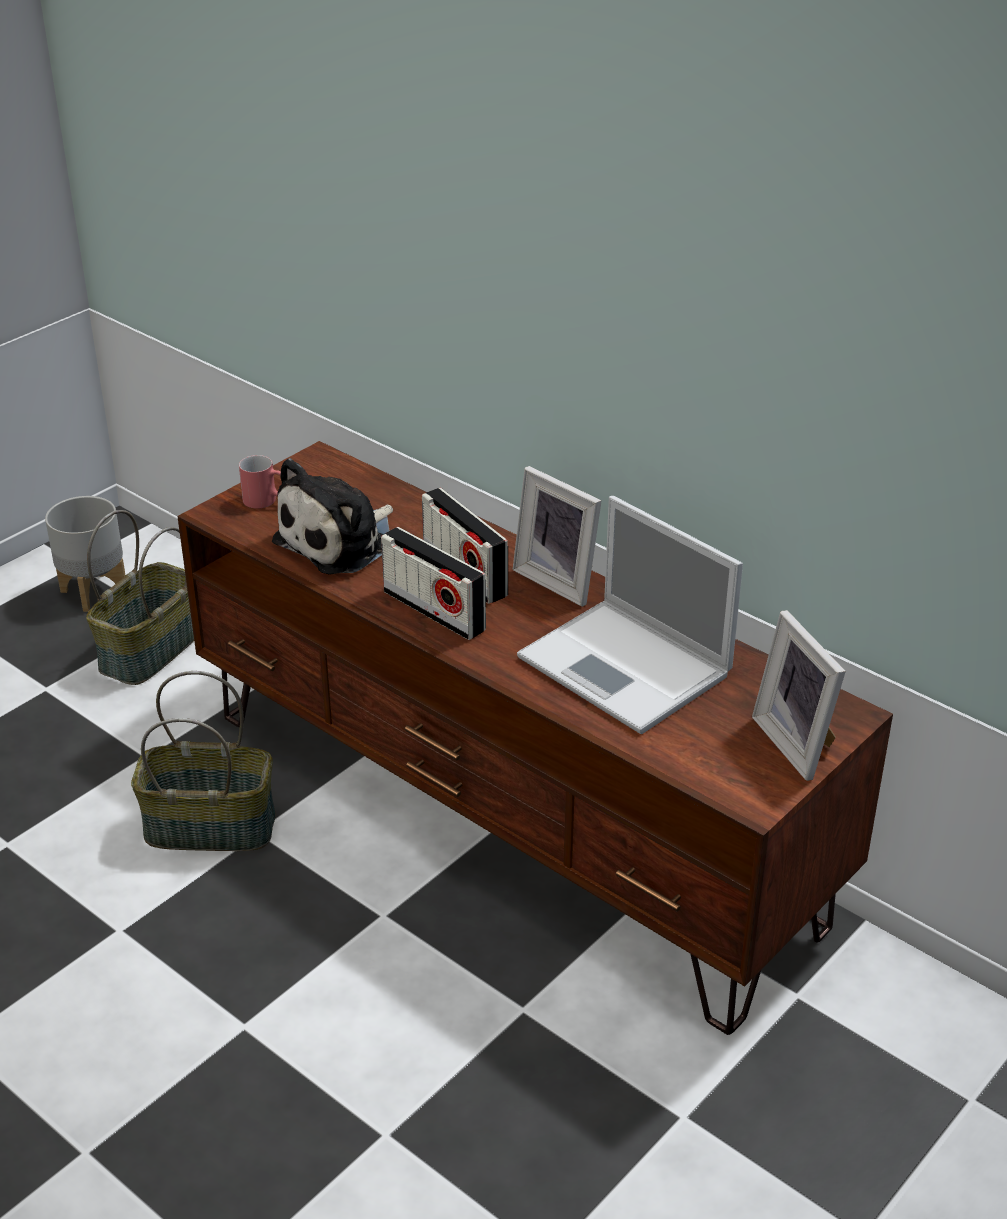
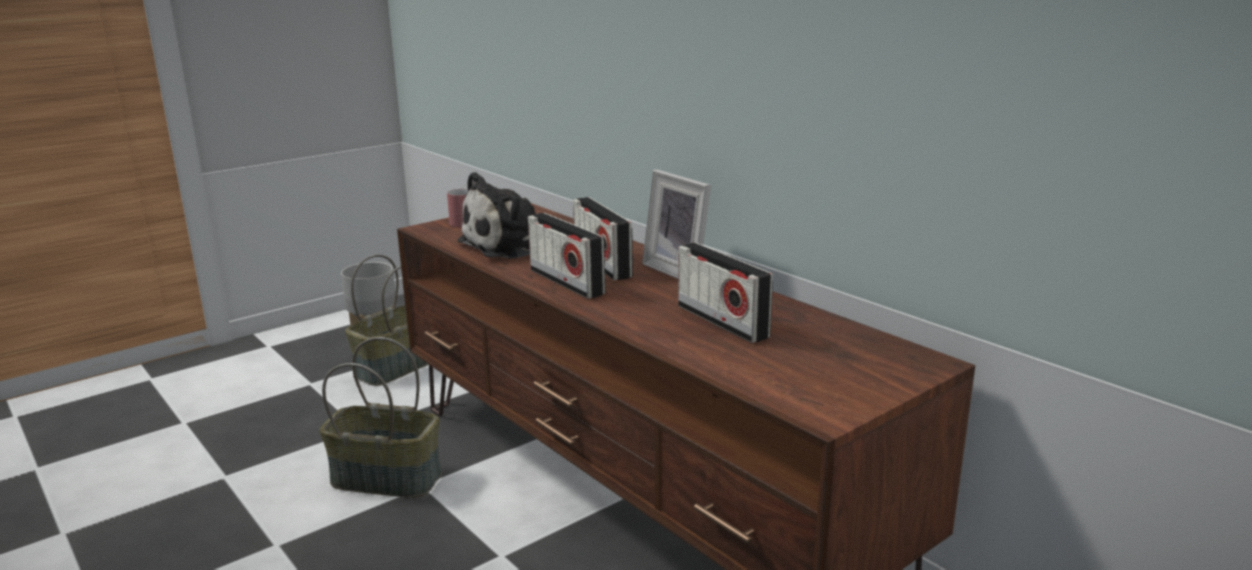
camera: 10 degrees right, 15 degrees down
(627, 667) = (722, 321): laptop -> radio
(799, 743) = (876, 378): picture frame -> none

